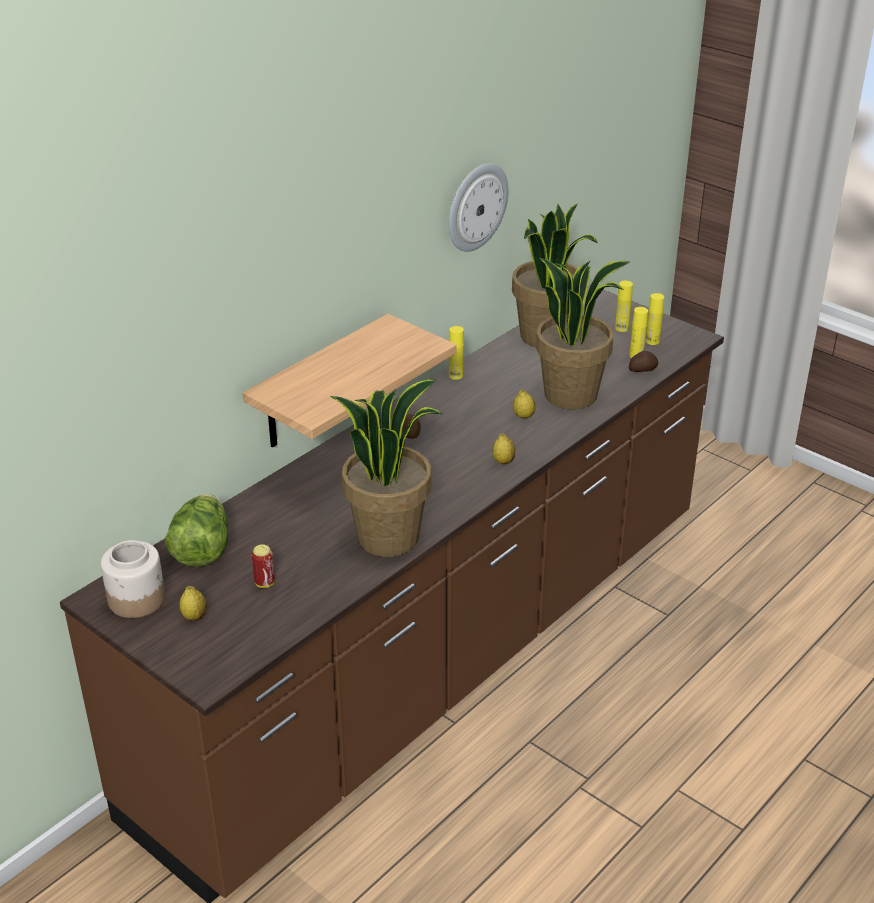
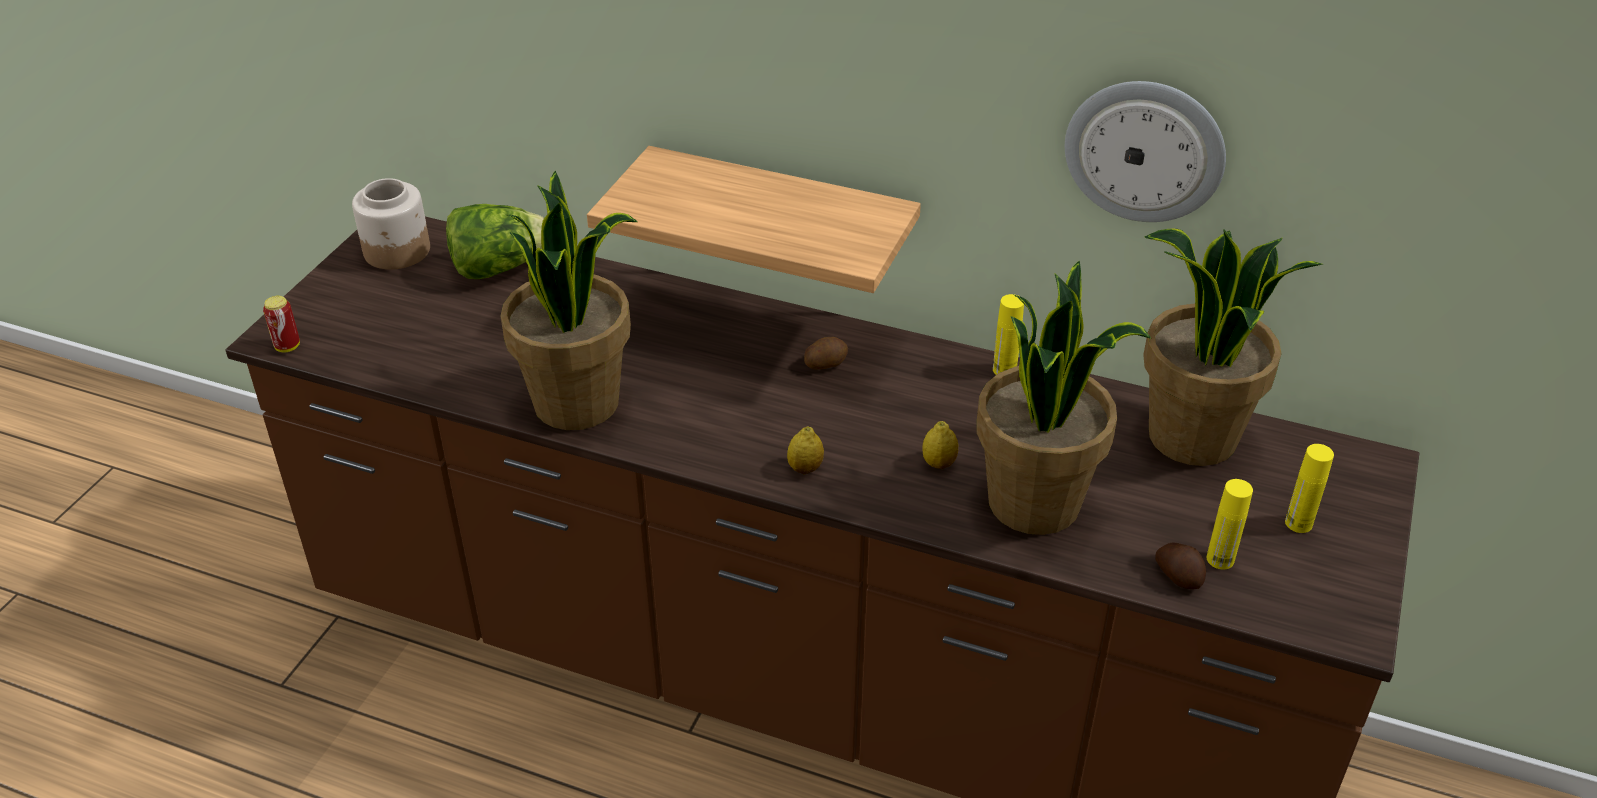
camera: 70 degrees right, 5 degrees up
(194, 616) = (377, 297): lemon -> none
(264, 583) = (451, 329): can -> can (287, 346)
(652, 341) = (1286, 572): yellow bottle -> none

